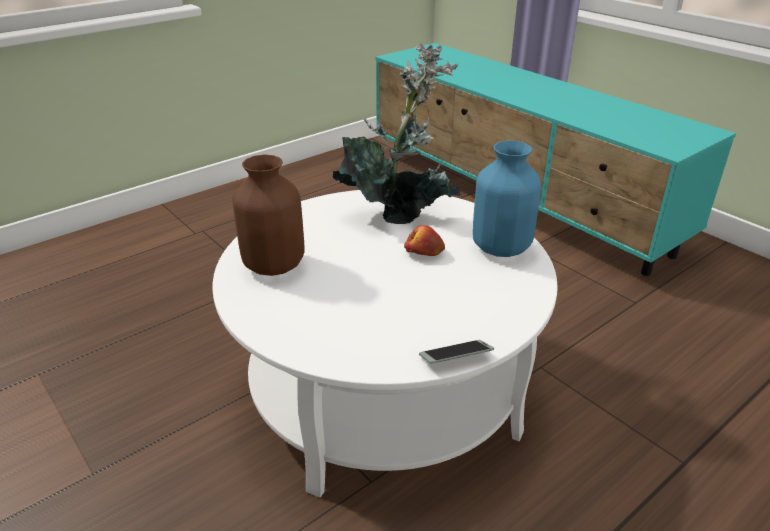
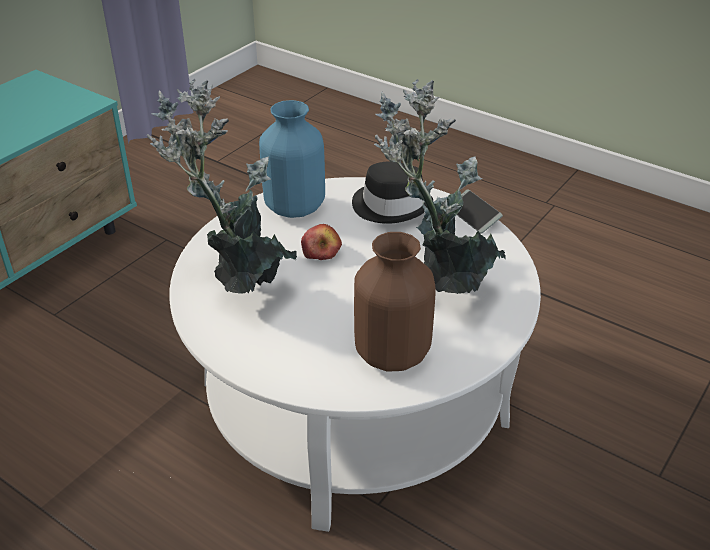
camera: 105 degrees left, 5 degrees up
(352, 307) = (439, 280): none -> potted plant
(491, 303) = (391, 206): none -> black hat

